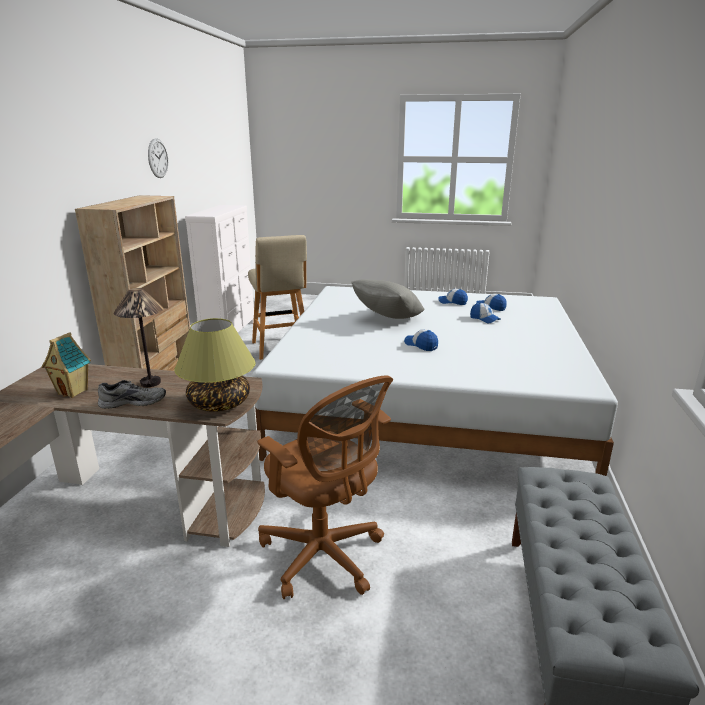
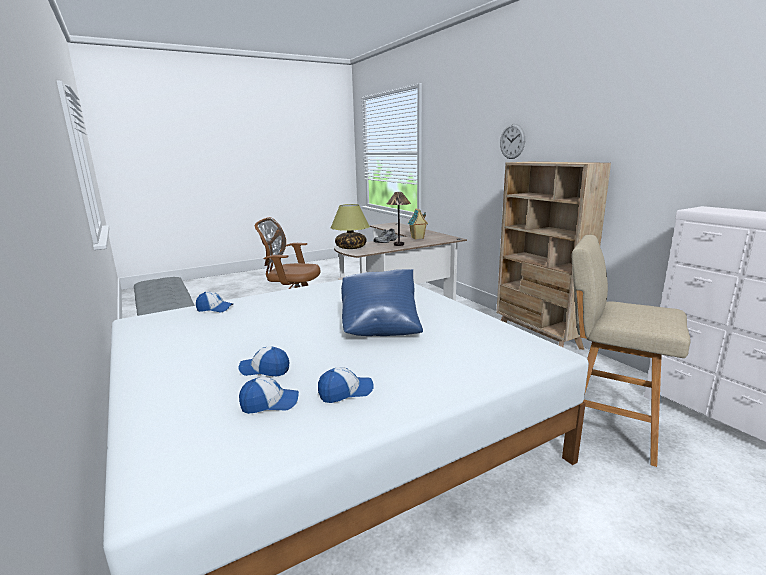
camera: 140 degrees right, 5 degrees down
(158, 158) = (678, 123): wall clock -> wall clock (512, 141)
(387, 319) = (380, 328): grey pillow -> blue pillow
(421, 345) = (305, 313): cap -> cap (215, 309)

